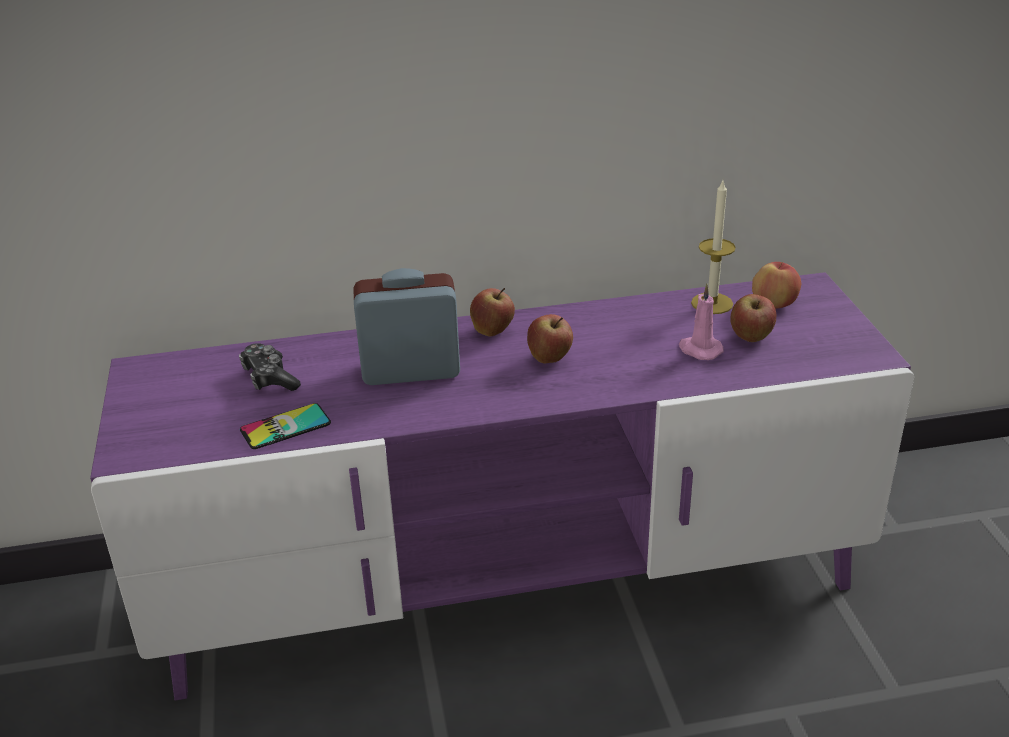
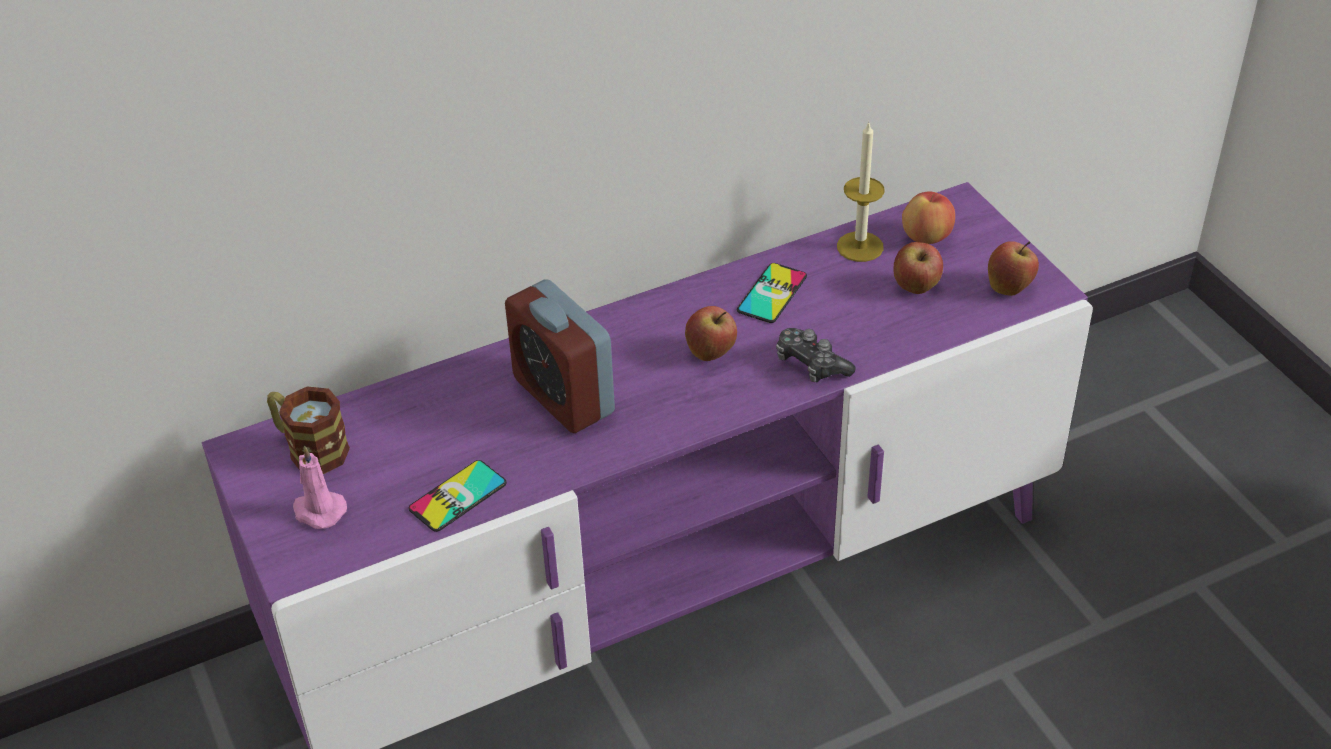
camera: 15 degrees left, 10 degrees up
(189, 375) = (309, 448): none -> mug
(269, 378) = (407, 435): game controller -> game controller (811, 364)
(410, 370) = (563, 396): alarm clock -> alarm clock turned 105 degrees counterclockwise
(493, 331) = (633, 326): apple -> apple (1009, 287)
(621, 325) = (772, 293): none -> phone
(699, 350) = (867, 313): pink candle -> pink candle (318, 511)

